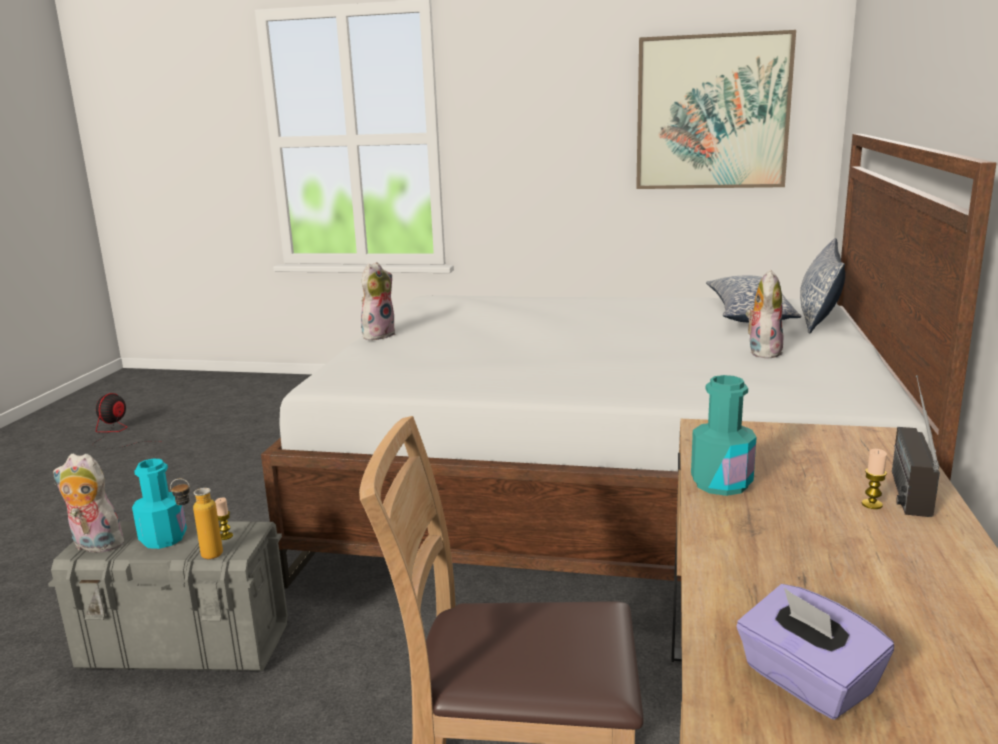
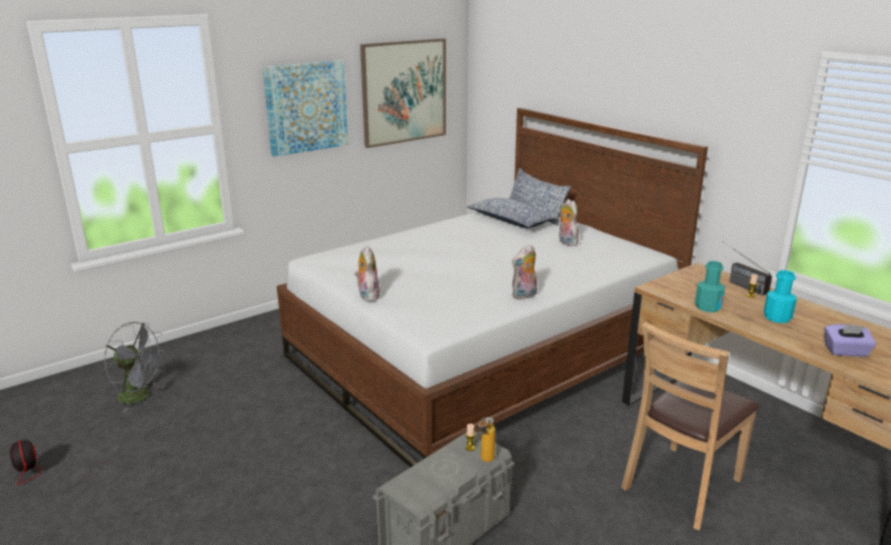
camera: 50 degrees left, 5 degrees up
(94, 546) = (418, 494): plush toy -> plush toy (524, 296)
(163, 538) = (443, 468): turquoise bottle -> turquoise bottle (777, 317)
(264, 408) = (141, 396): none -> grey fan
(550, 122) = (306, 107): none -> picture

